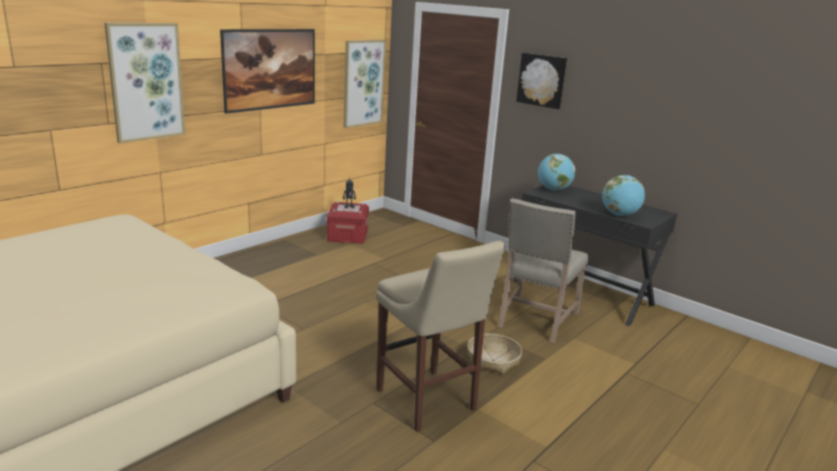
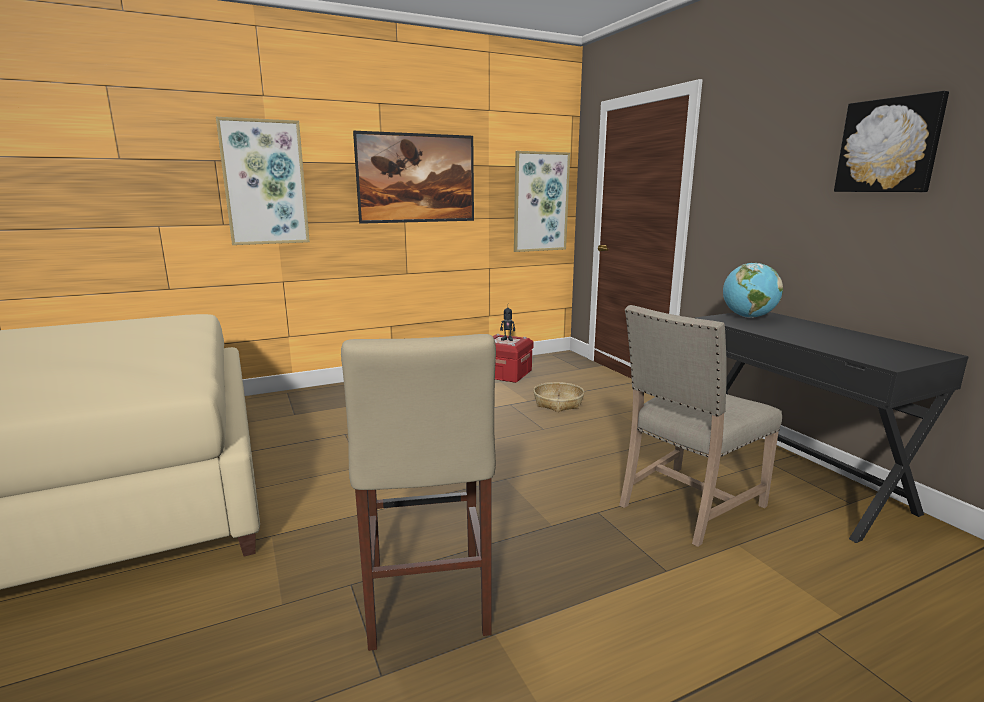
camera: 25 degrees right, 5 degrees down
(493, 360) = (577, 555): basket -> basket (558, 403)
(542, 80) = (743, 166): picture -> picture (889, 146)
(619, 215) = (844, 350): globe -> none

